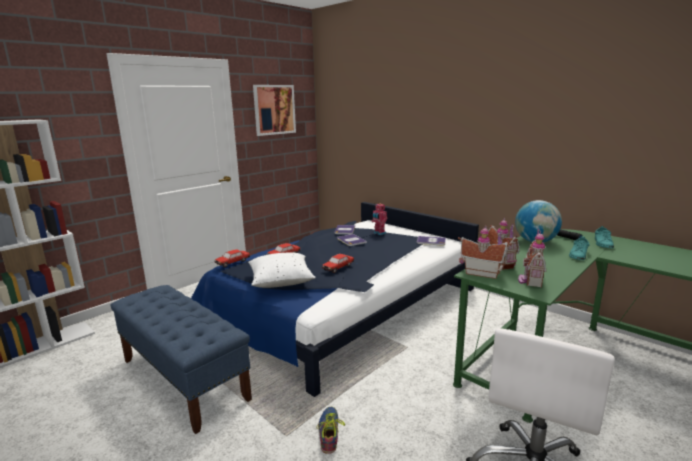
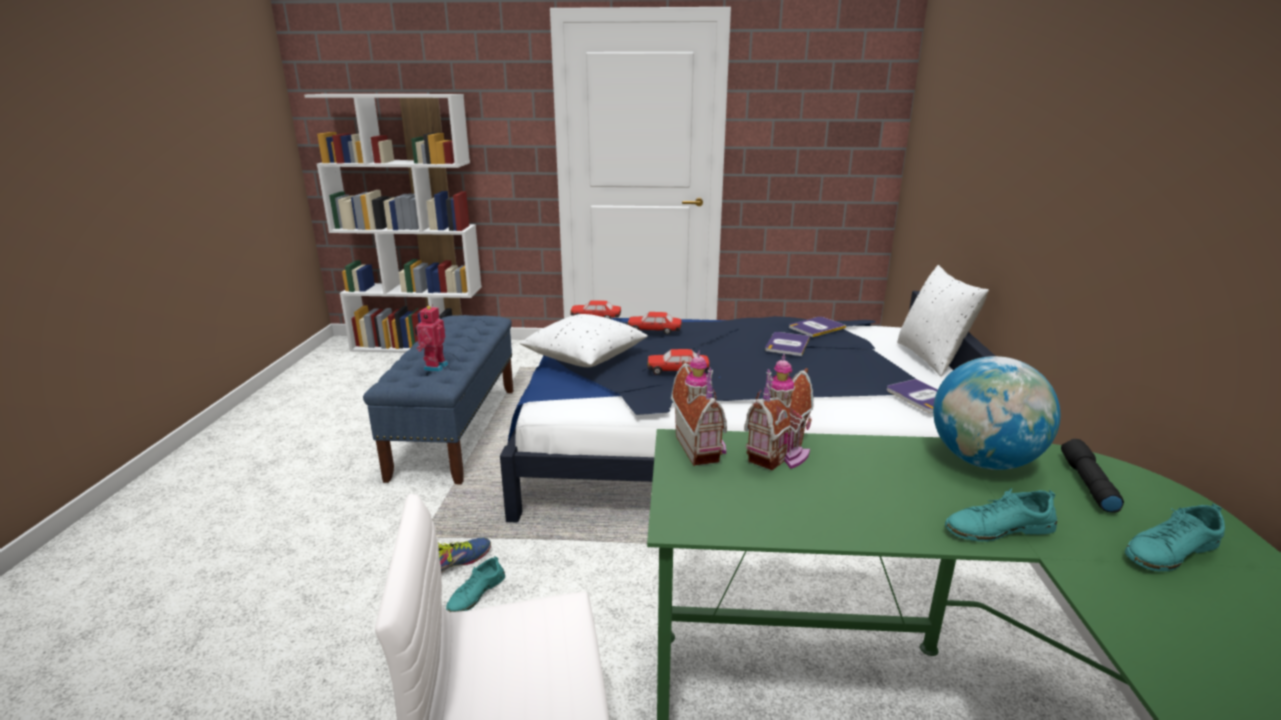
camera: 50 degrees right, 5 degrees up
(274, 109) = (812, 94): picture -> none
(366, 433) = (476, 593): none -> turquoise shoe
(379, 233) = (860, 351): toy robot -> toy robot (434, 367)
(400, 228) = (931, 358): none -> white pillow
(530, 280) = (735, 499): toy house -> none

